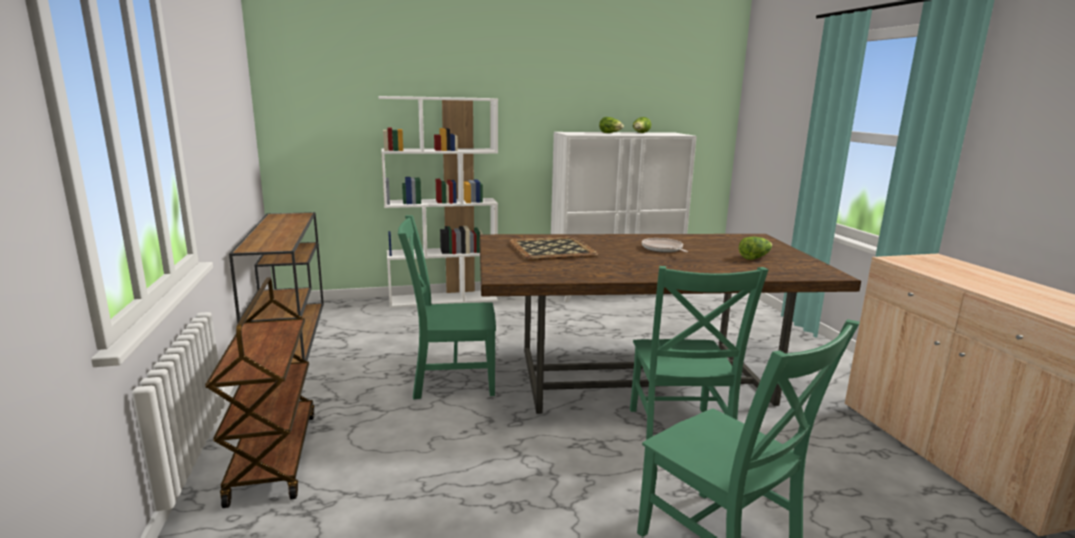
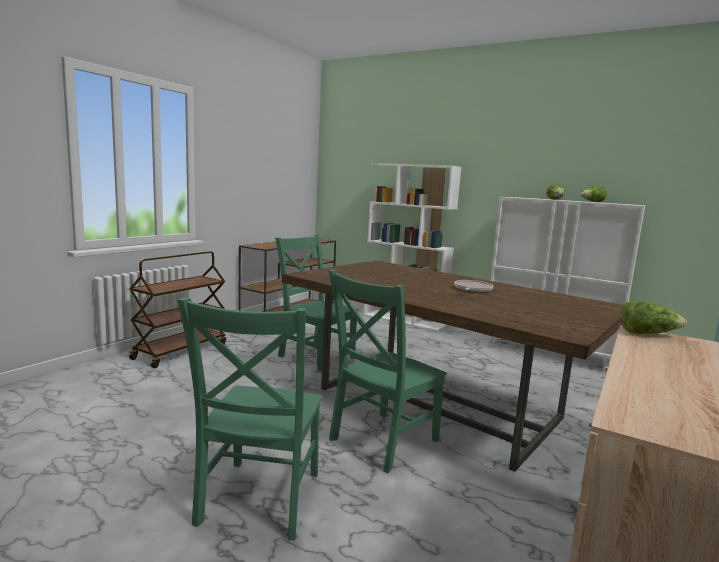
camera: 45 degrees right, 5 degrees down
(552, 249) = (388, 273): tray -> none
(754, 257) = (537, 311): lettuce -> lettuce (647, 333)

